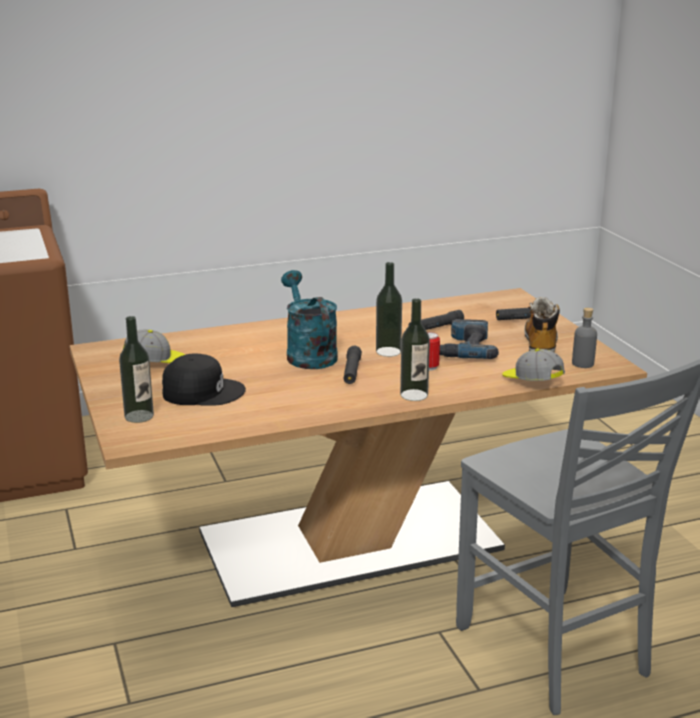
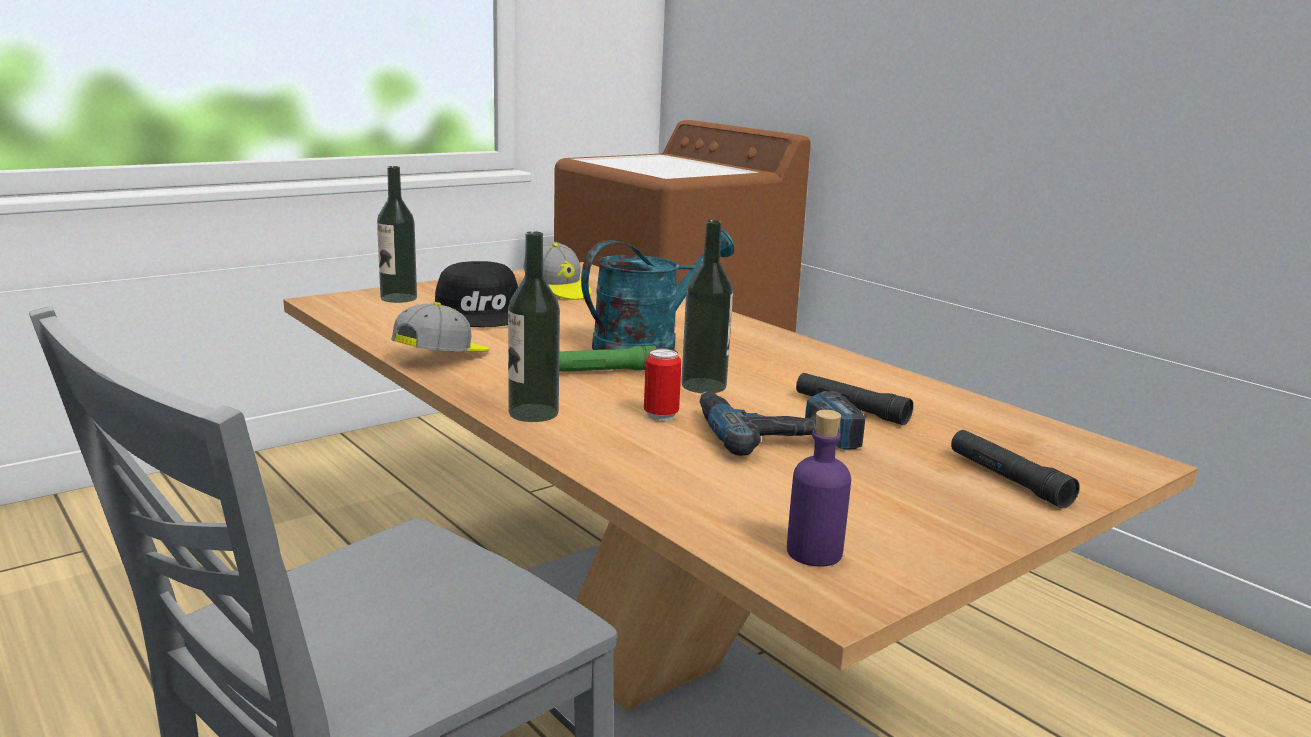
camera: 70 degrees right, 5 degrees down
(352, 371) = (601, 371): black flashlight -> green flashlight
(531, 381) = (661, 501): cap -> cap (443, 358)
(540, 344) = (878, 501): boot -> none
(583, 363) = (814, 553): grey bottle -> purple bottle

